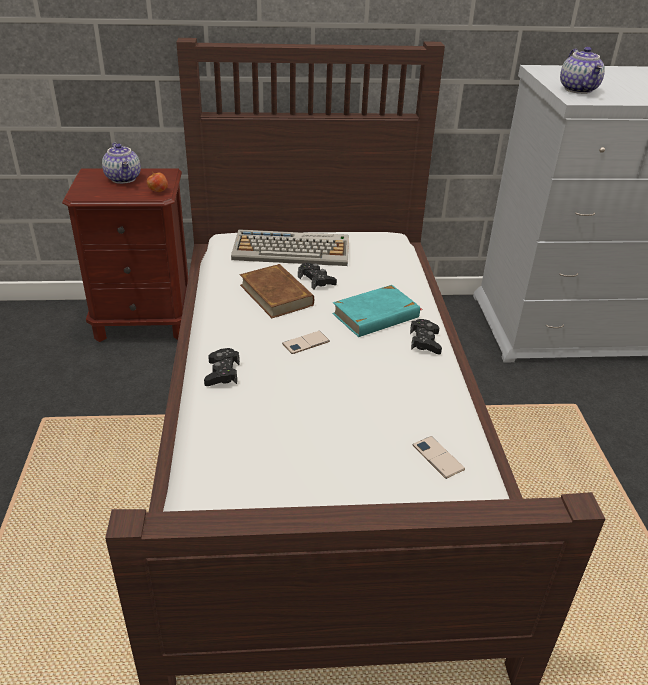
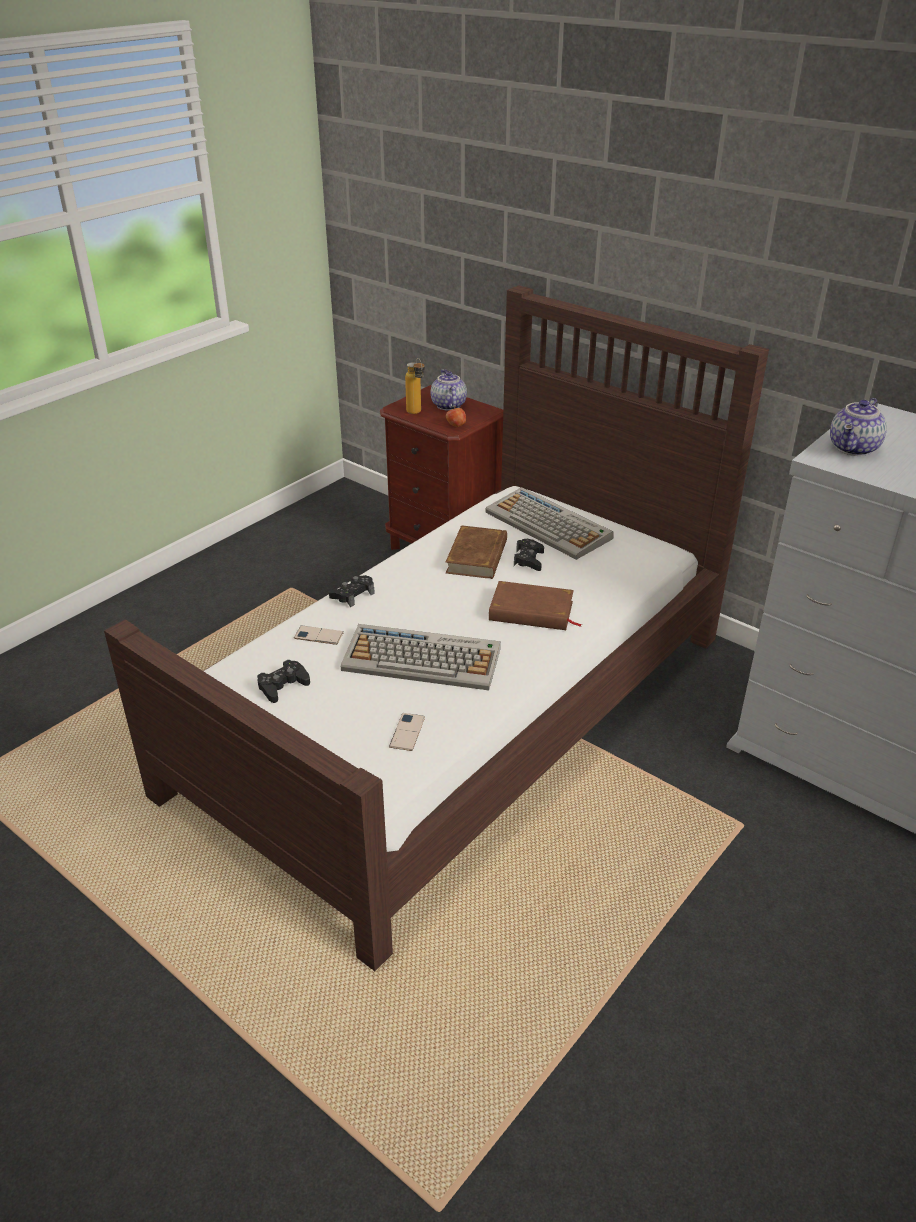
camera: 45 degrees right, 0 degrees up
(106, 193) = (416, 413): none -> bottle
(124, 179) = (447, 405): teapot -> teapot turned 150 degrees clockwise
(306, 343) = (442, 604): phone -> phone (318, 635)
(359, 393) = (423, 659): none -> keyboard
(376, 316) = (531, 611): turquoise book -> brown book
(425, 342) = (538, 652): black game controller -> black game controller (283, 686)

